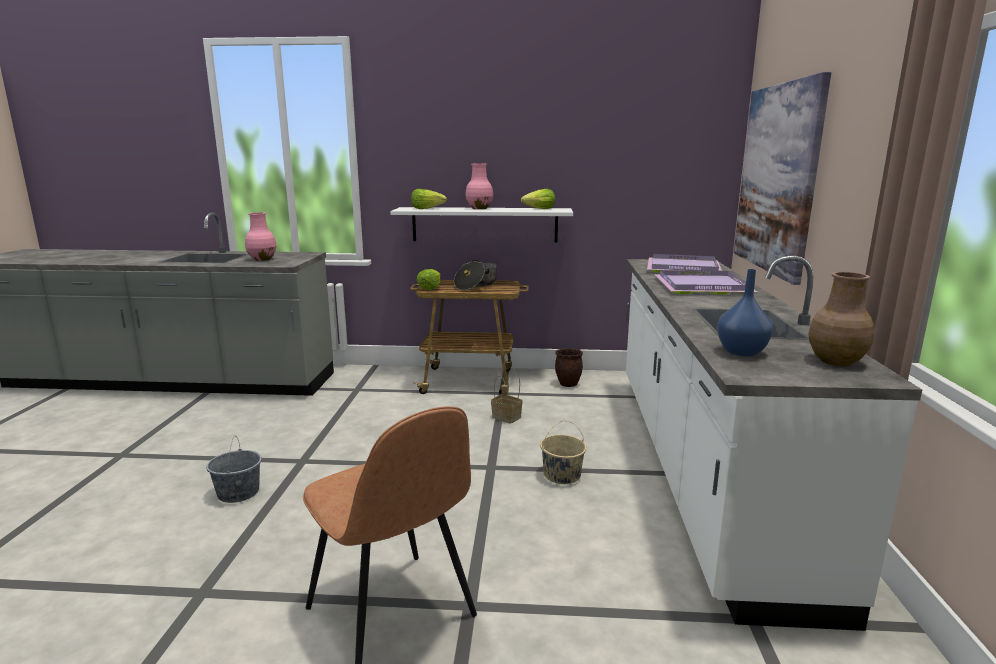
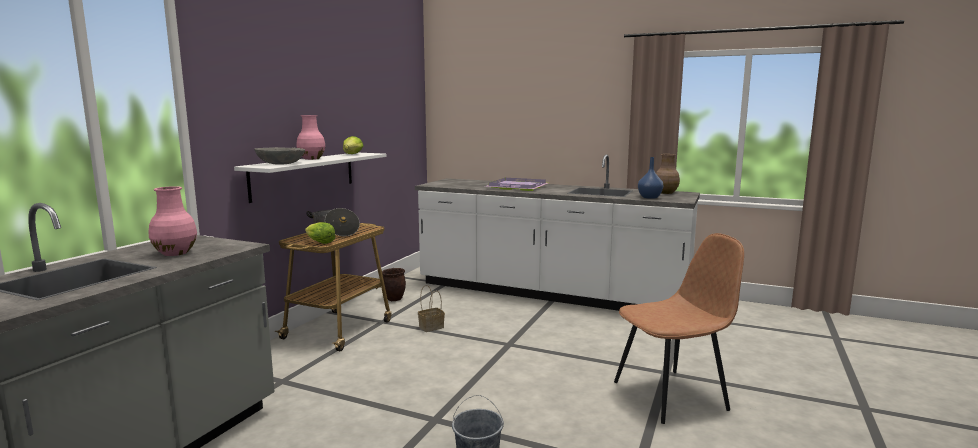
camera: 70 degrees left, 5 degrees down
(427, 209) = (281, 163): lettuce -> grey bowl
(561, 475) = (535, 326): beige bucket -> none
(684, 267) = (462, 183): purple tray -> none
(777, 178) = (490, 120): picture -> none

